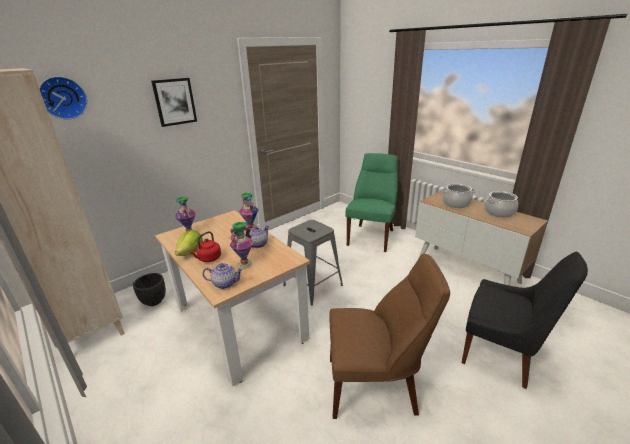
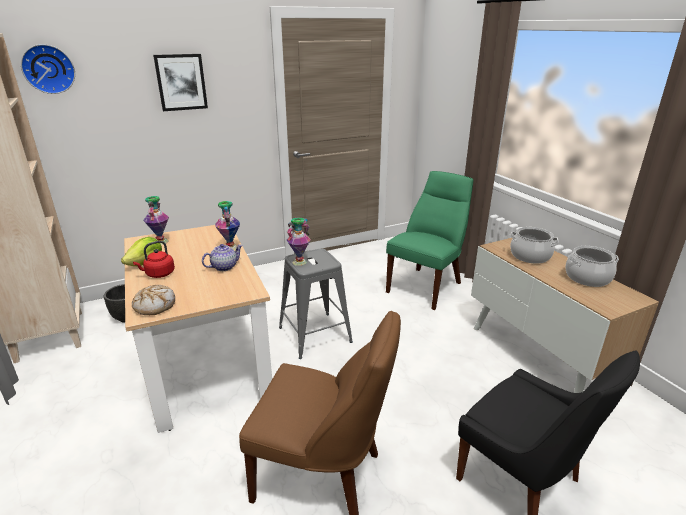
camera: 15 degrees right, 0 degrees up
(225, 283) = (155, 305): teapot -> bread
(244, 264) = (192, 287): vase -> vase (299, 262)

